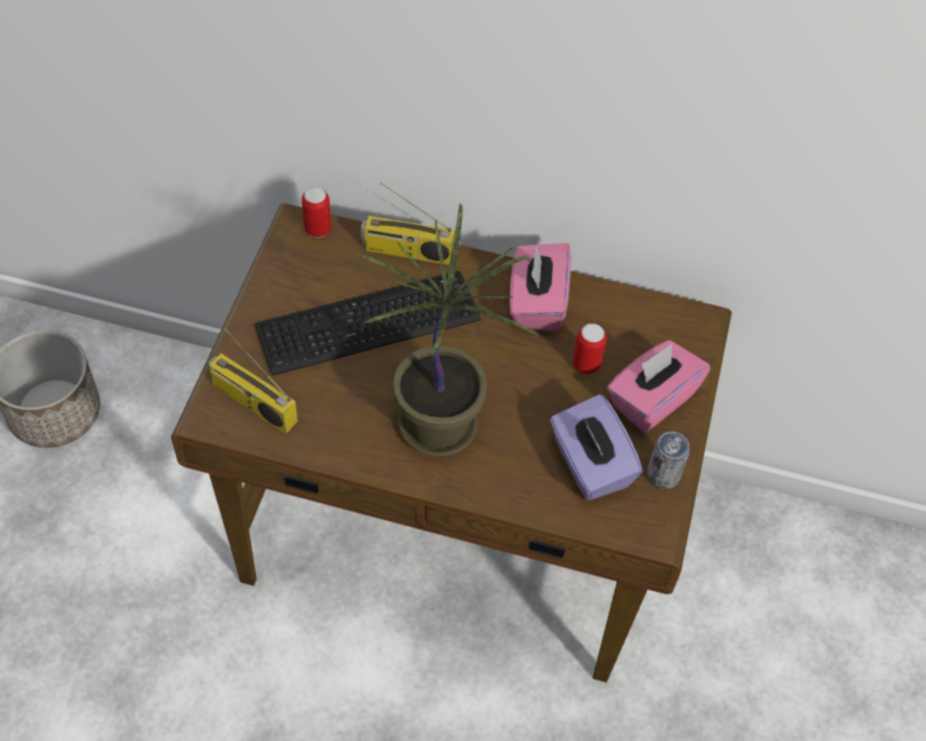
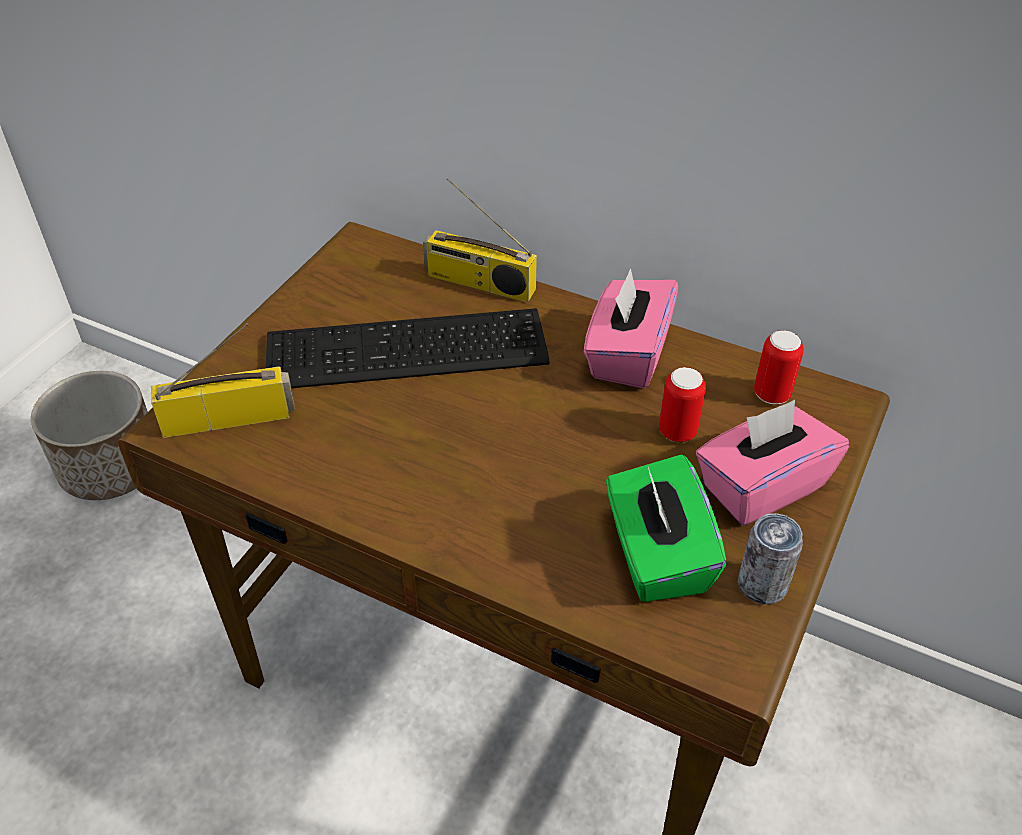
camera: 15 degrees right, 10 degrees down
(252, 403) = (229, 417): radio -> radio turned 120 degrees clockwise
(317, 229) = (380, 249): can -> can (771, 394)
(440, 423) = (461, 474): potted plant -> none
(590, 465) = (656, 556): purple tissue box -> green tissue box

